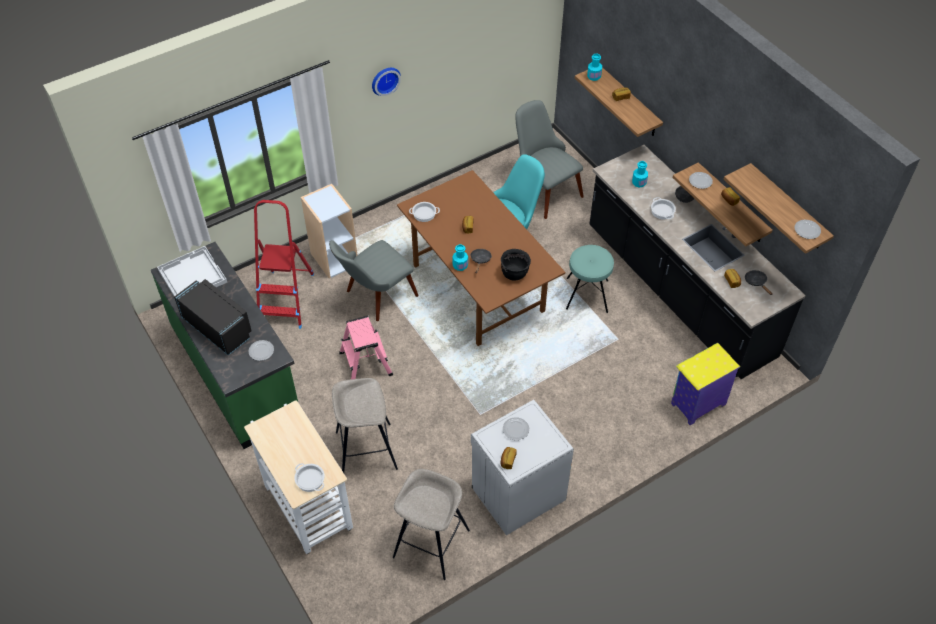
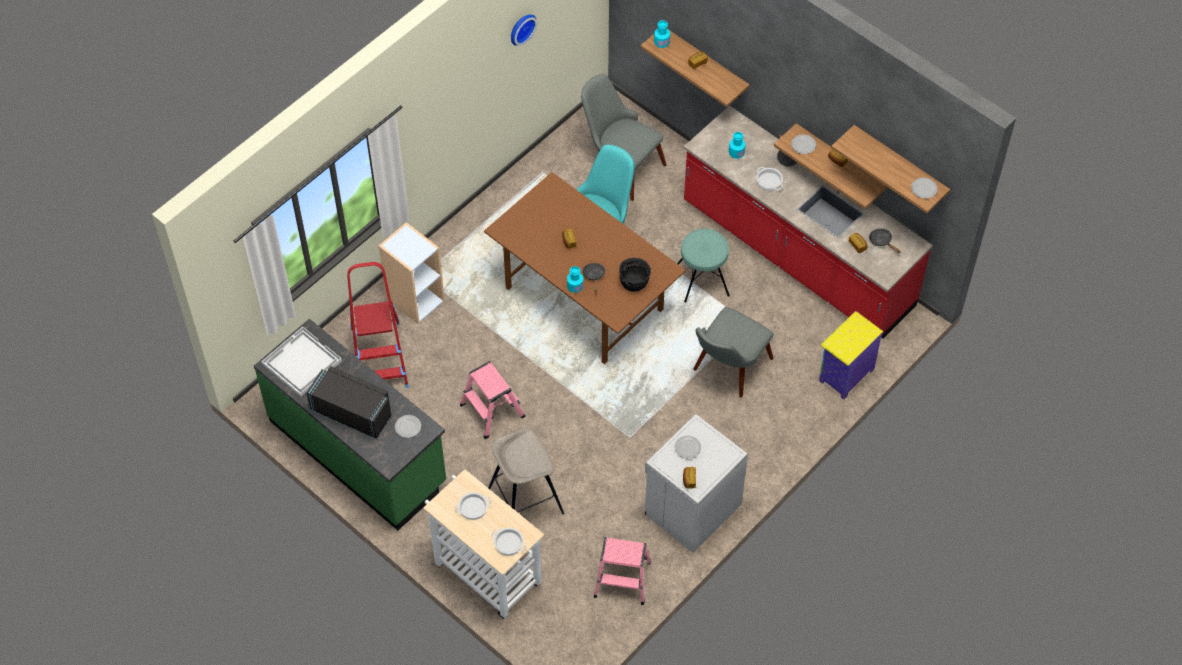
camera: 15 degrees left, 5 degrees up
(375, 298) = (476, 334): grey chair -> grey chair (727, 371)
(384, 80) = (446, 101): wall clock -> wall clock (521, 28)
(424, 214) = (517, 236): cooking pot -> cooking pot (473, 508)
(432, 543) = (623, 578): grey stool -> pink step ladder
(678, 292) = (797, 256): black counter -> red counter

